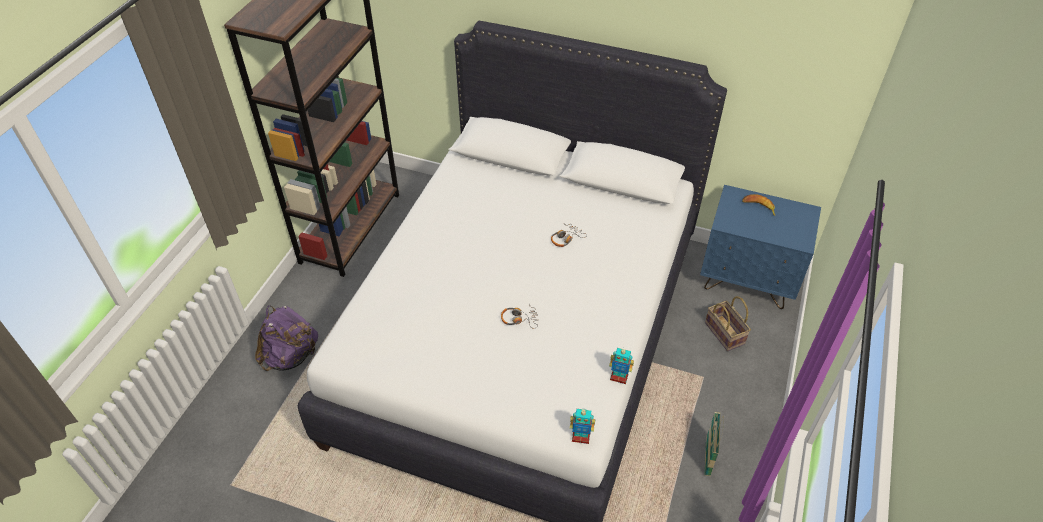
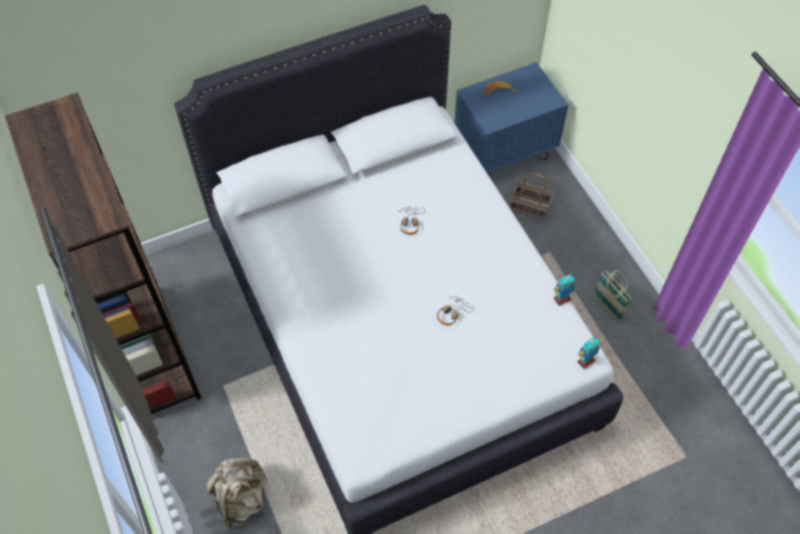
camera: 45 degrees left, 10 degrees up
(291, 356) = (241, 498): purple backpack -> beige backpack

